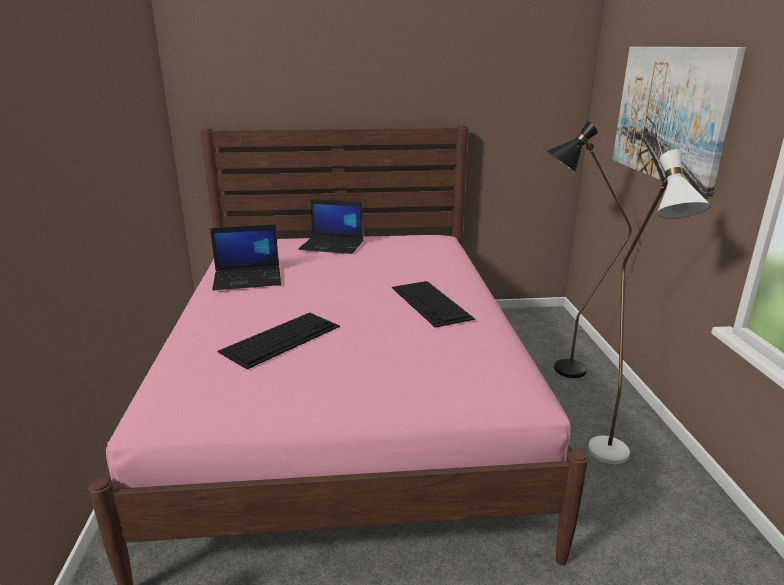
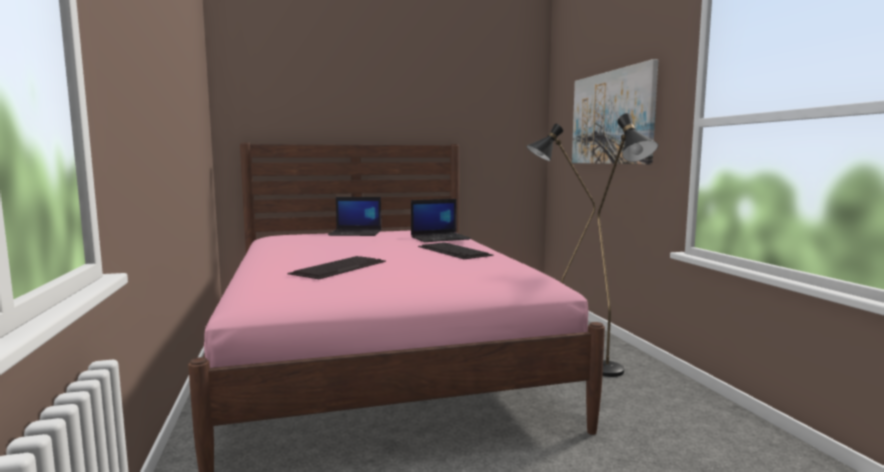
camera: 10 degrees left, 15 degrees down
(248, 279) = (292, 247): laptop -> laptop (440, 238)
(615, 461) = (614, 375): white floor lamp -> black floor lamp

